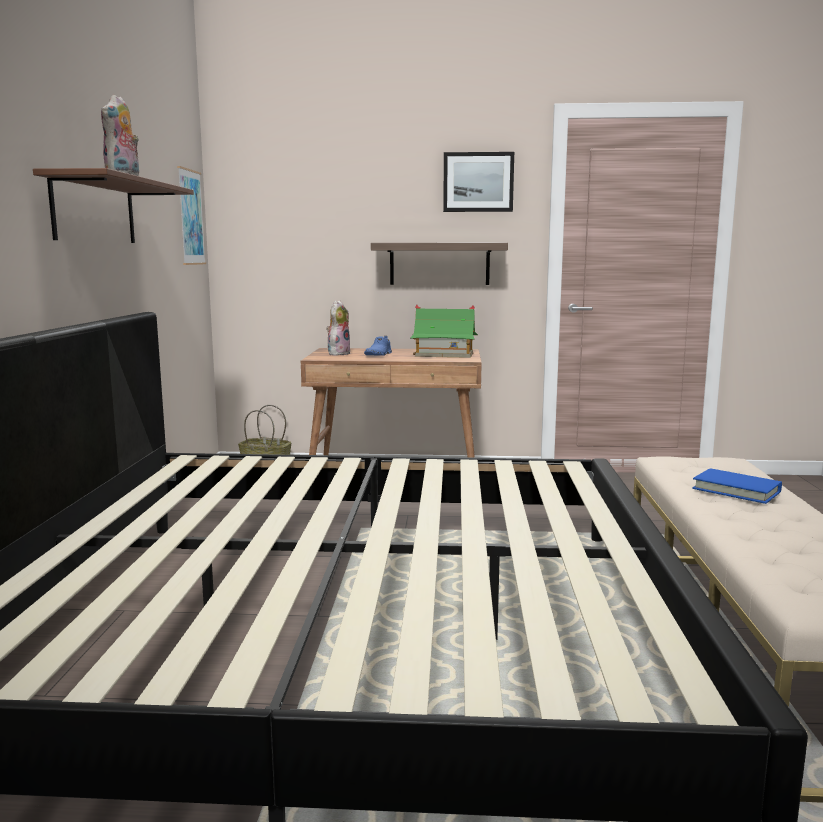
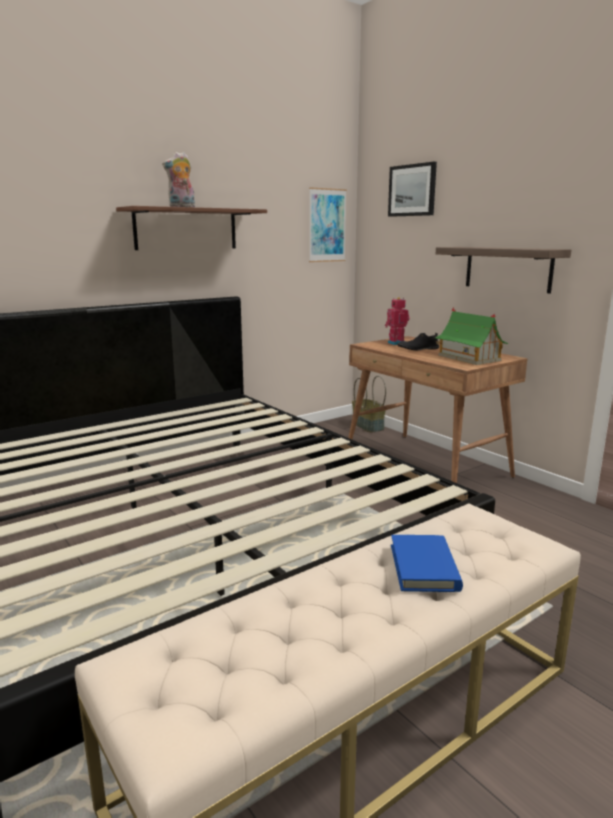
camera: 50 degrees right, 5 degrees up
(338, 353) = (396, 343): plush toy -> toy robot
(378, 355) = (418, 349): blue shoe -> black shoe
(478, 182) = (551, 183): picture -> picture (412, 190)

